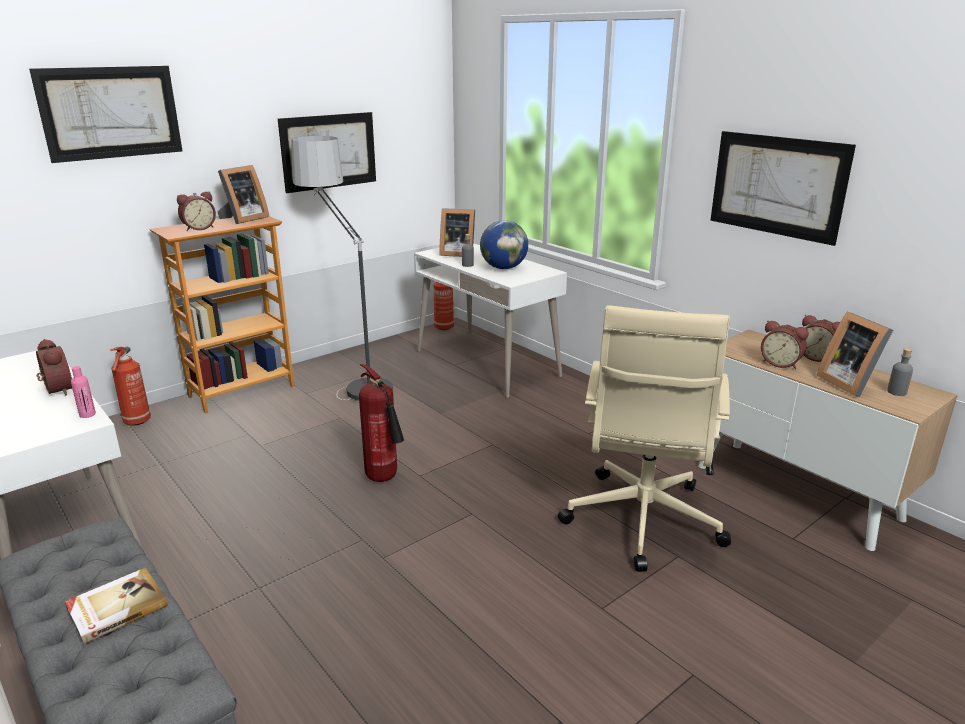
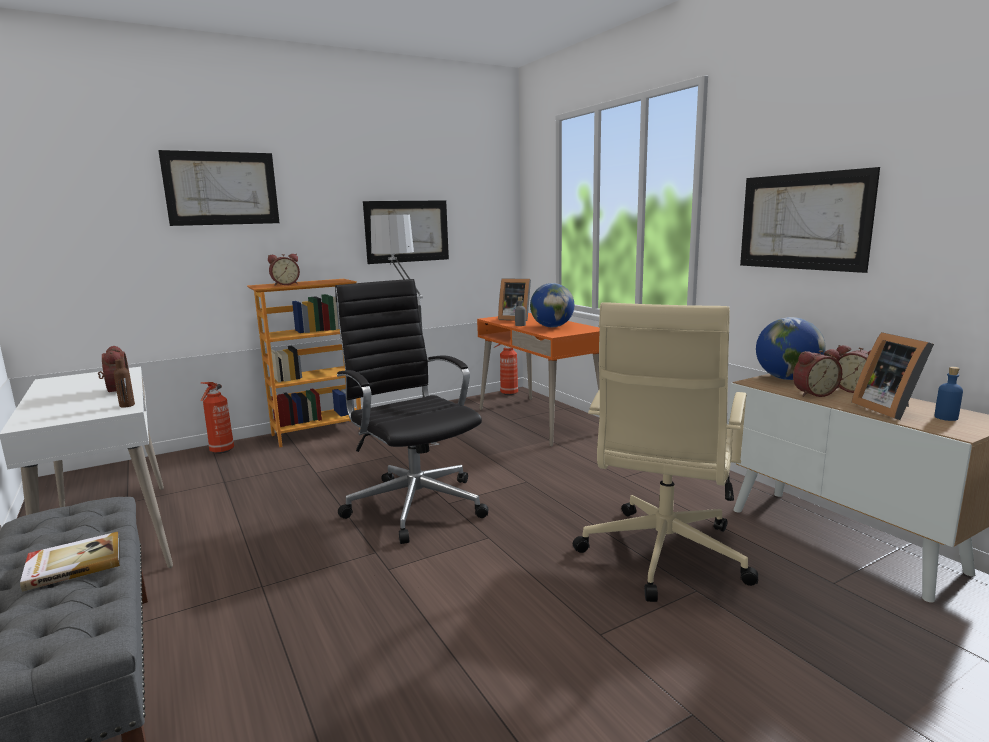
camera: 10 degrees right, 10 degrees down
(87, 414) = (127, 405): pink bottle -> brown bottle
(243, 219) = (326, 281): picture frame -> none
(384, 479) = (414, 504): fire extinguisher -> black office chair
(487, 364) = (540, 420): white desk -> orange desk
(754, 342) = (787, 378): none -> globe
(781, 363) = (813, 393): alarm clock -> alarm clock turned 60 degrees counterclockwise
(896, 392) = (946, 417): grey bottle -> blue bottle

